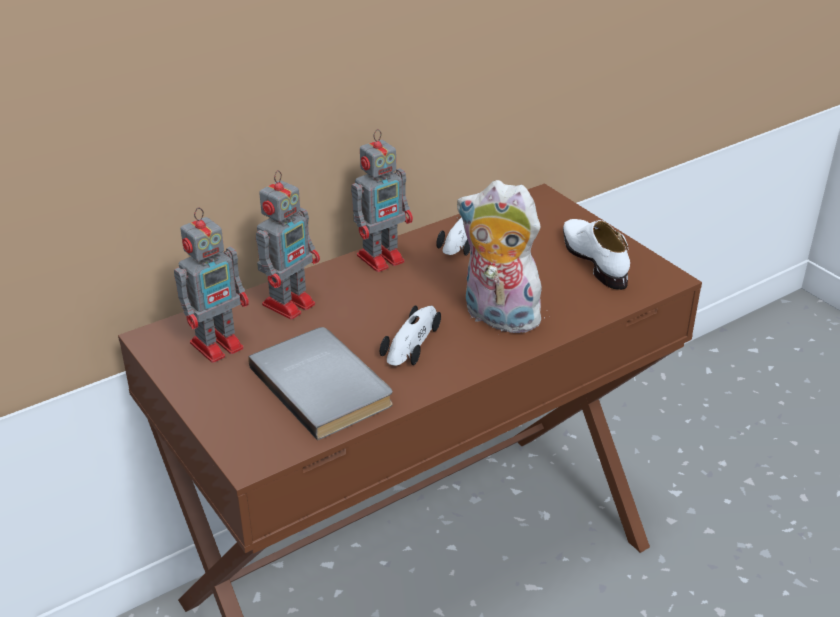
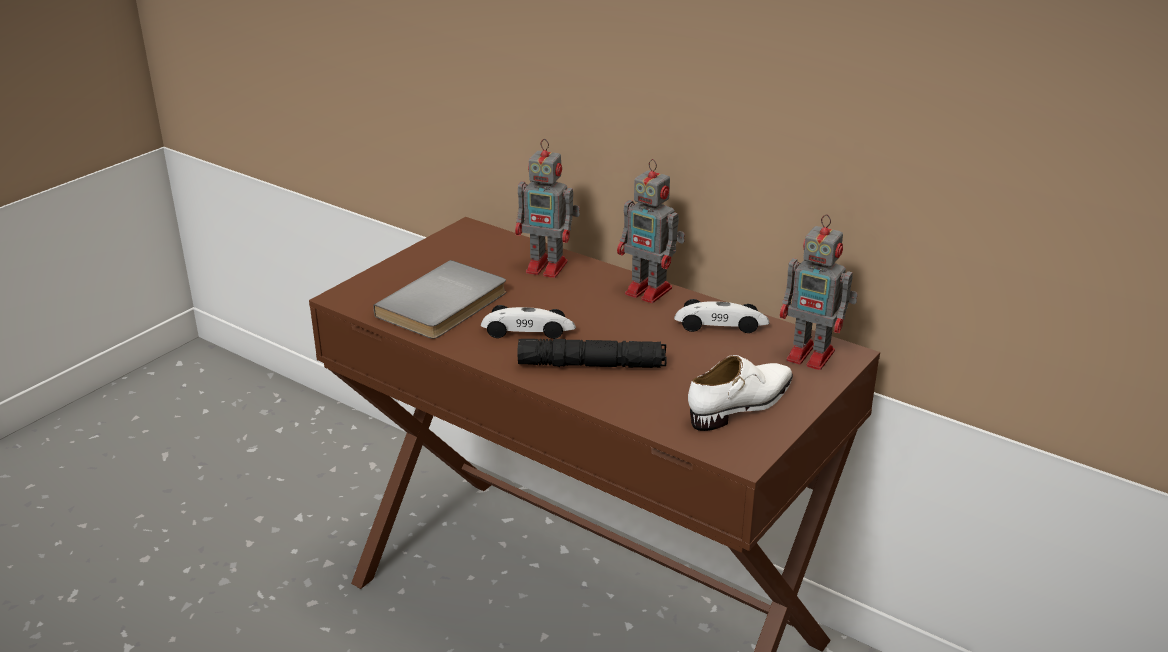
camera: 70 degrees right, 5 degrees down
(219, 344) = (474, 253): toy robot -> toy robot (813, 356)
(497, 318) = (592, 365): plush toy -> black flashlight

